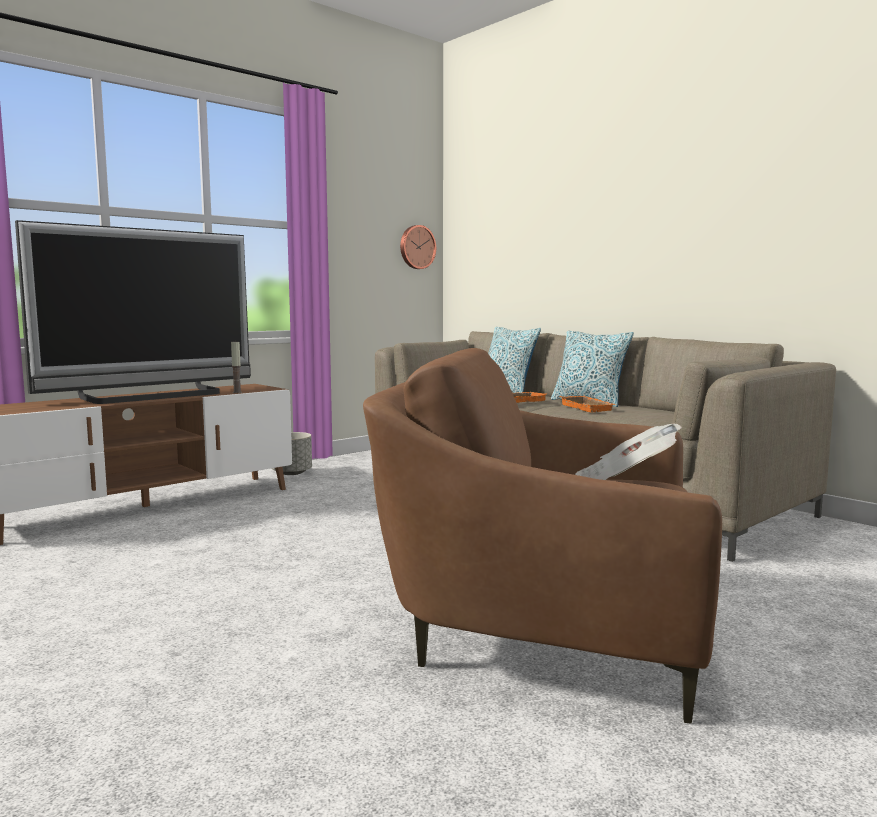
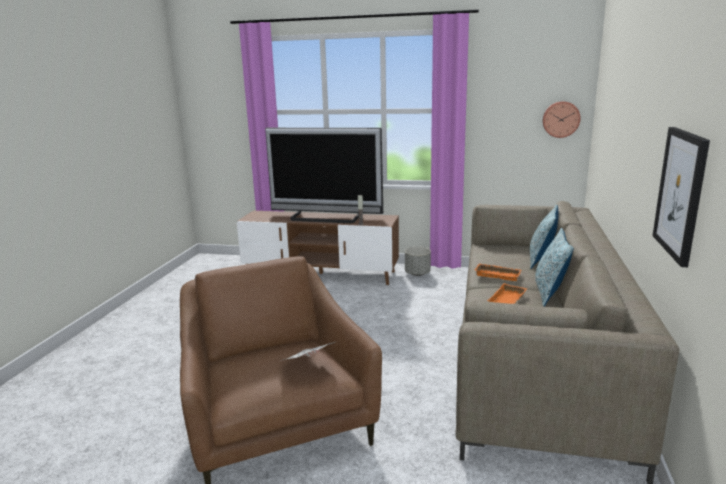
camera: 55 degrees right, 10 degrees up
(770, 240) = (681, 193): none -> picture

